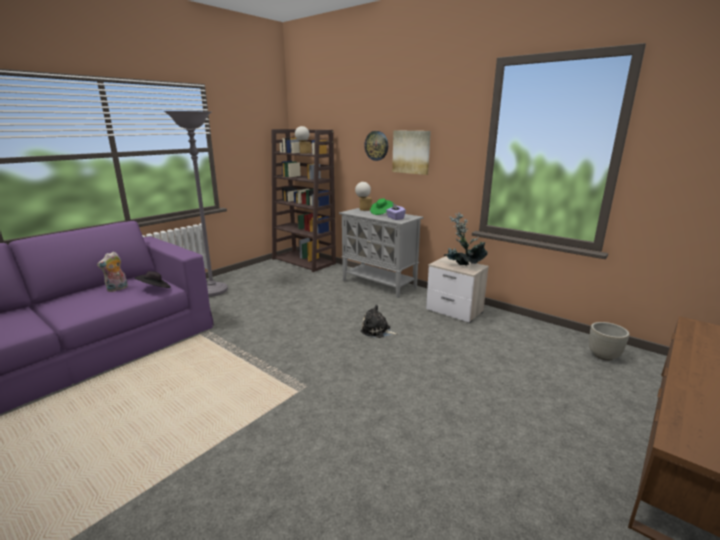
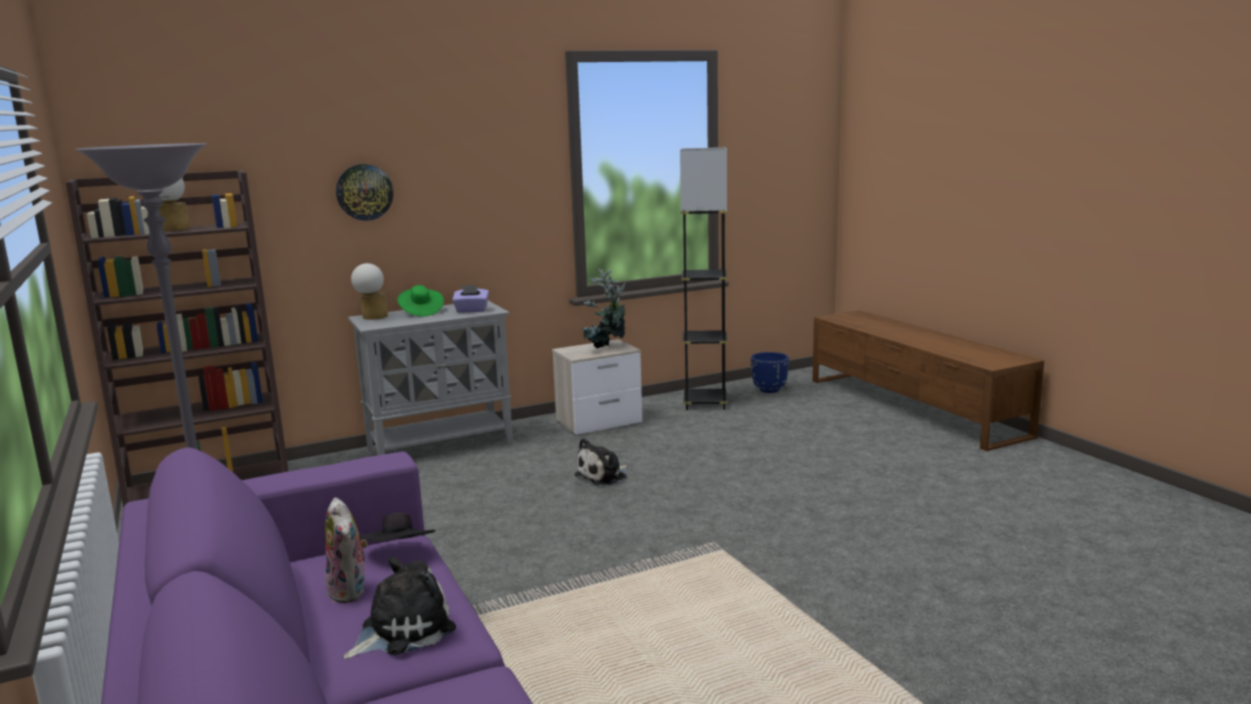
camera: 65 degrees left, 5 degrees down
(81, 305) = (402, 630): none -> plush toy
(411, 152) = (444, 195): picture -> none
(534, 336) = (705, 403): none -> grey floor lamp
(604, 356) = (769, 390): grey planter -> blue planter

